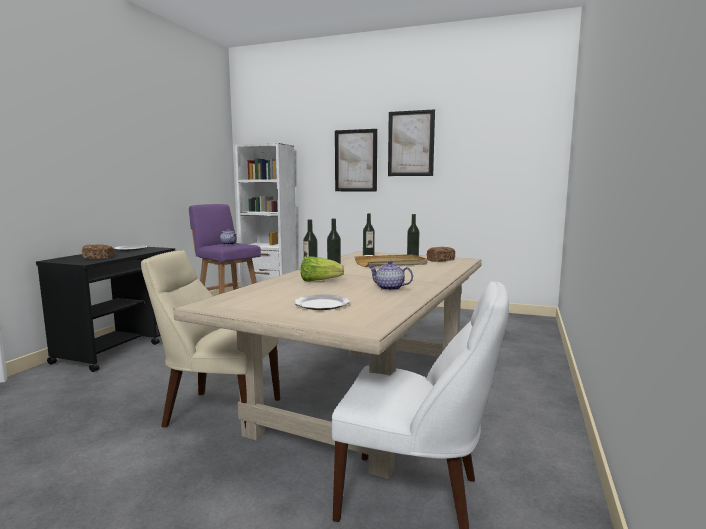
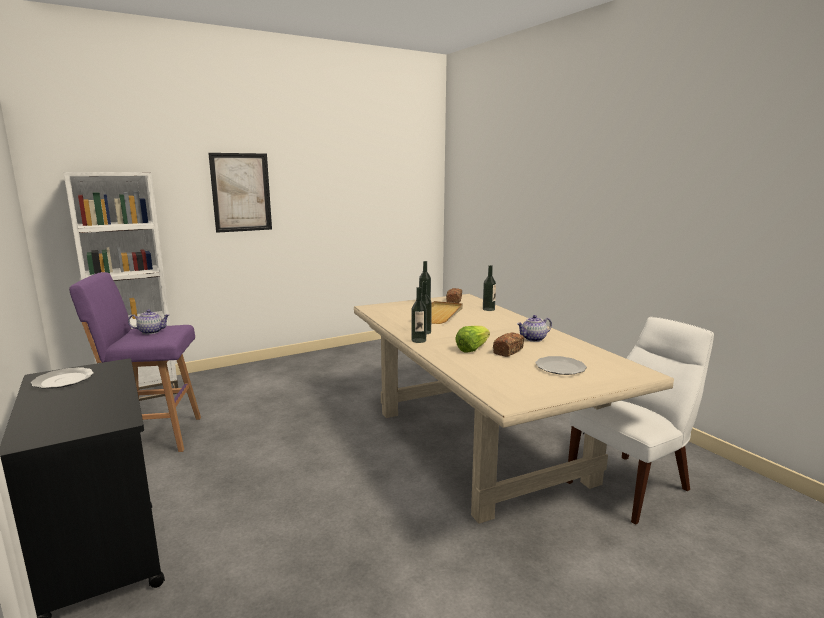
camera: 50 degrees left, 5 degrees up
(98, 257) = (94, 408): bread -> bread (508, 351)
(218, 412) = (415, 521): beige chair -> none
(368, 256) = (388, 310): bottle -> bottle (488, 309)
(411, 143) = (307, 172): picture -> none

